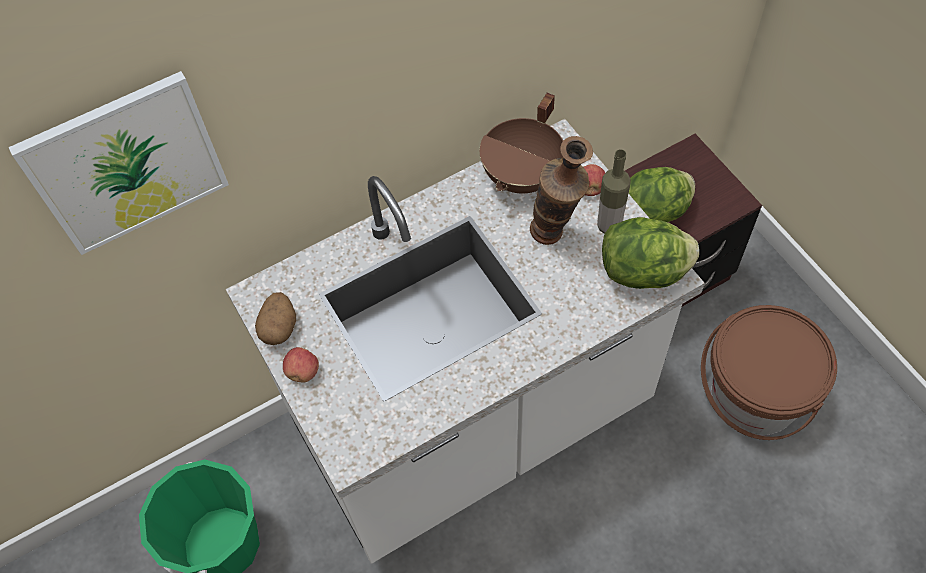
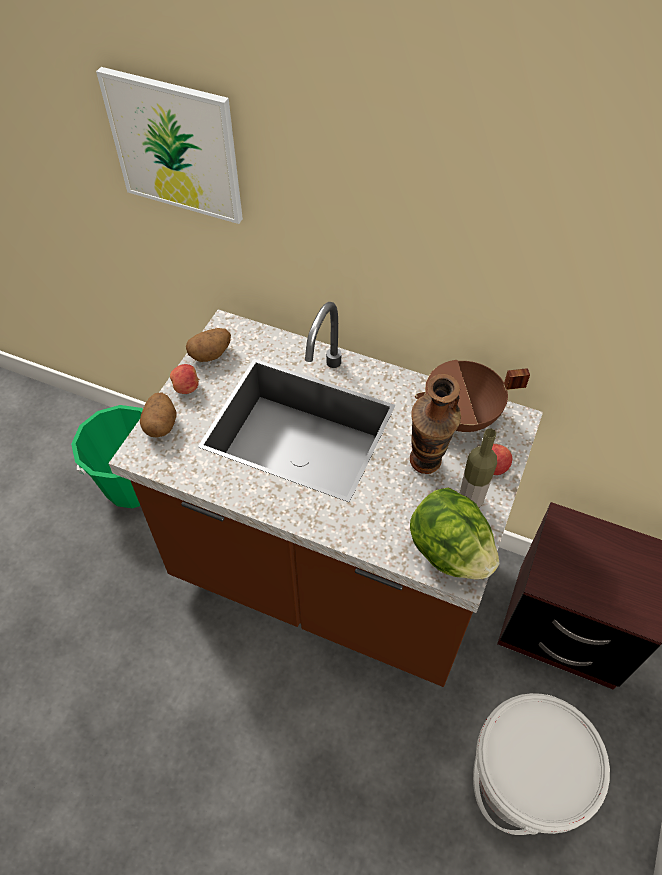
camera: 50 degrees right, 5 degrees down
(330, 419) = (161, 424): none -> potato
(473, 420) = (331, 574): white counter -> brown counter
(654, 212) = (571, 561): lettuce -> none
(754, 395) = (523, 779): brown bucket -> white bucket

